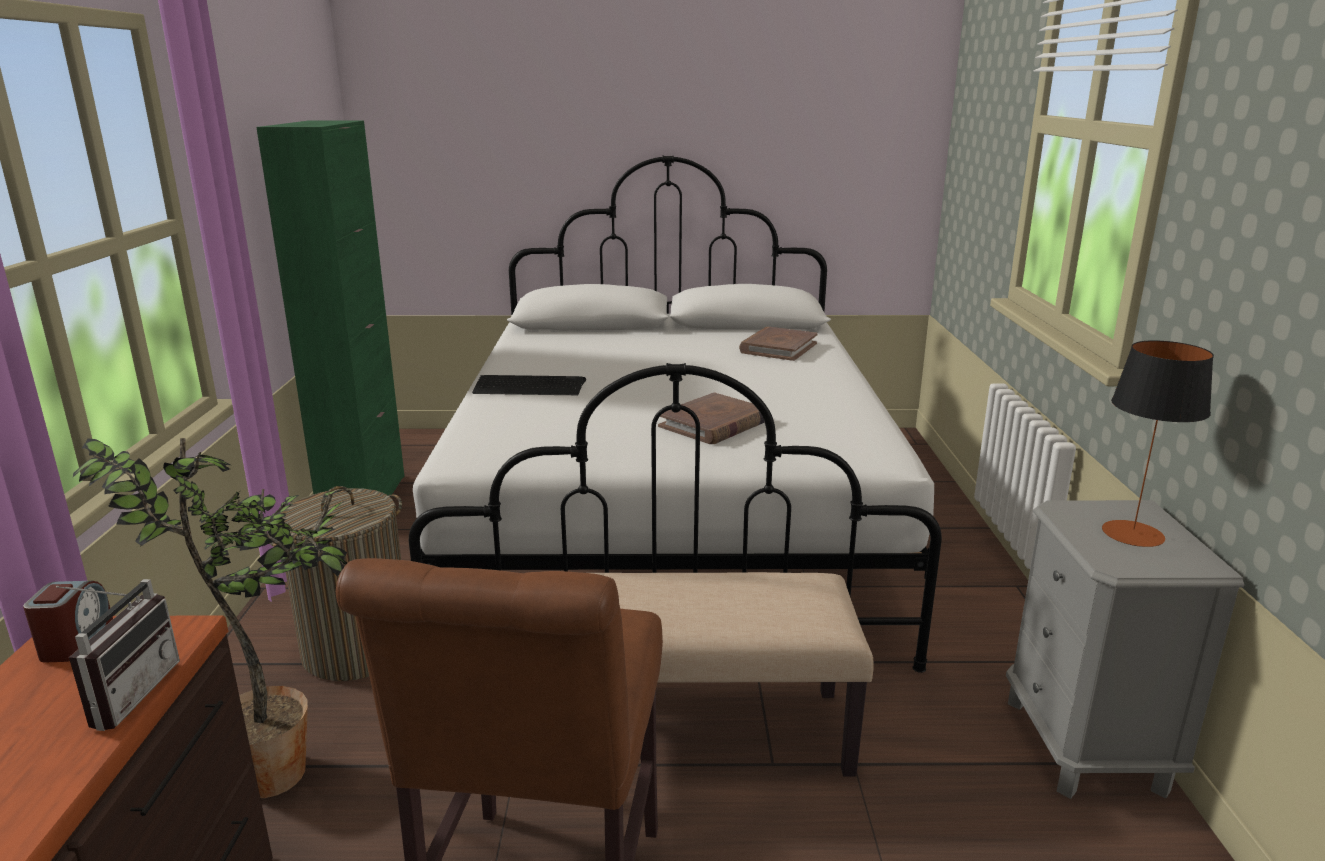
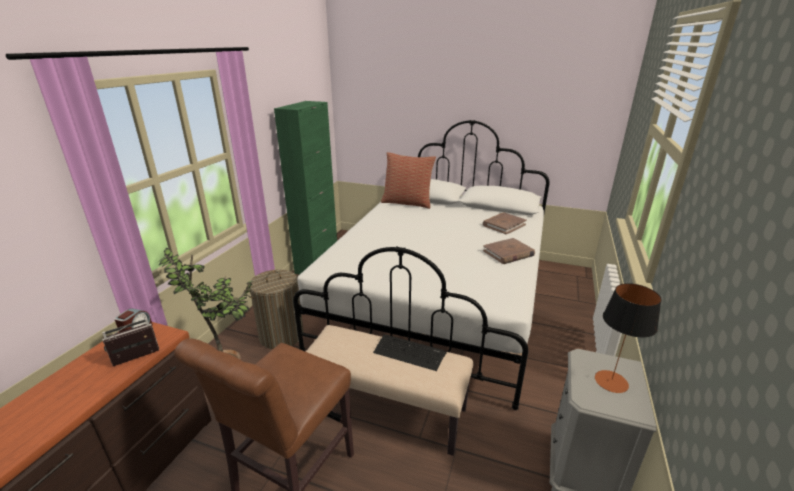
camera: 20 degrees right, 5 degrees up
(125, 693) = (136, 359): radio -> radio turned 150 degrees counterclockwise
(529, 387) = (373, 232): keyboard -> keyboard (409, 352)
(561, 334) = (407, 203): none -> pillow
(714, 424) = (440, 267): brown book -> brown book (508, 253)

